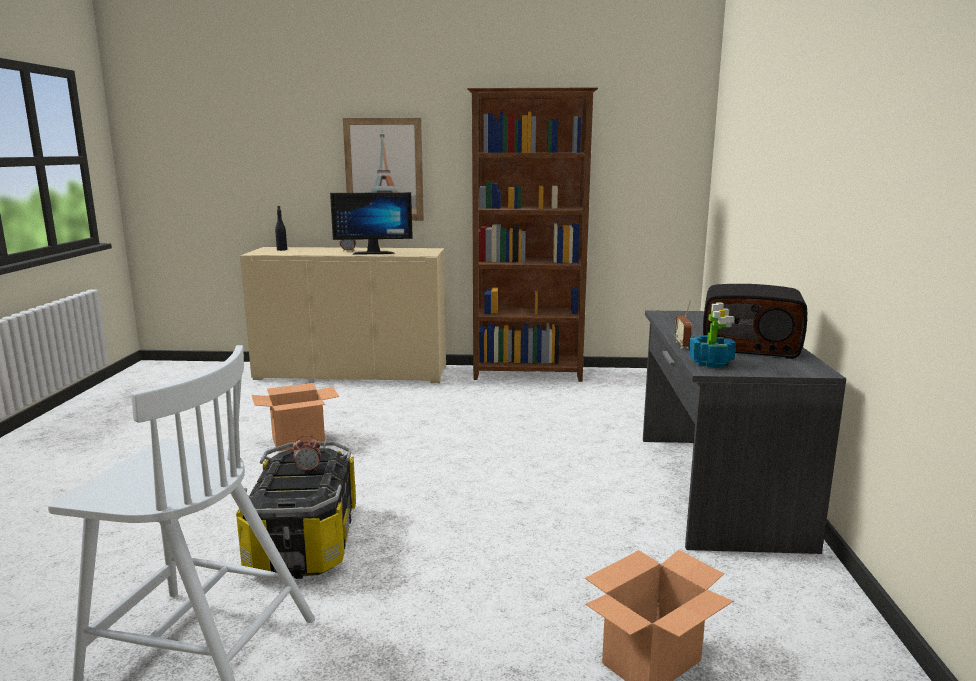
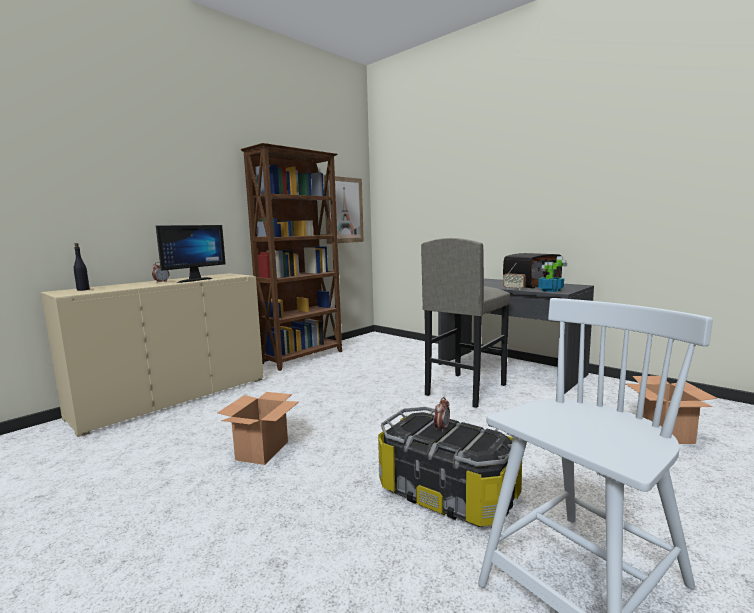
camera: 50 degrees left, 5 degrees down
(384, 170) = (172, 208): picture -> picture (344, 210)
(579, 480) = (465, 390): none -> grey stool

